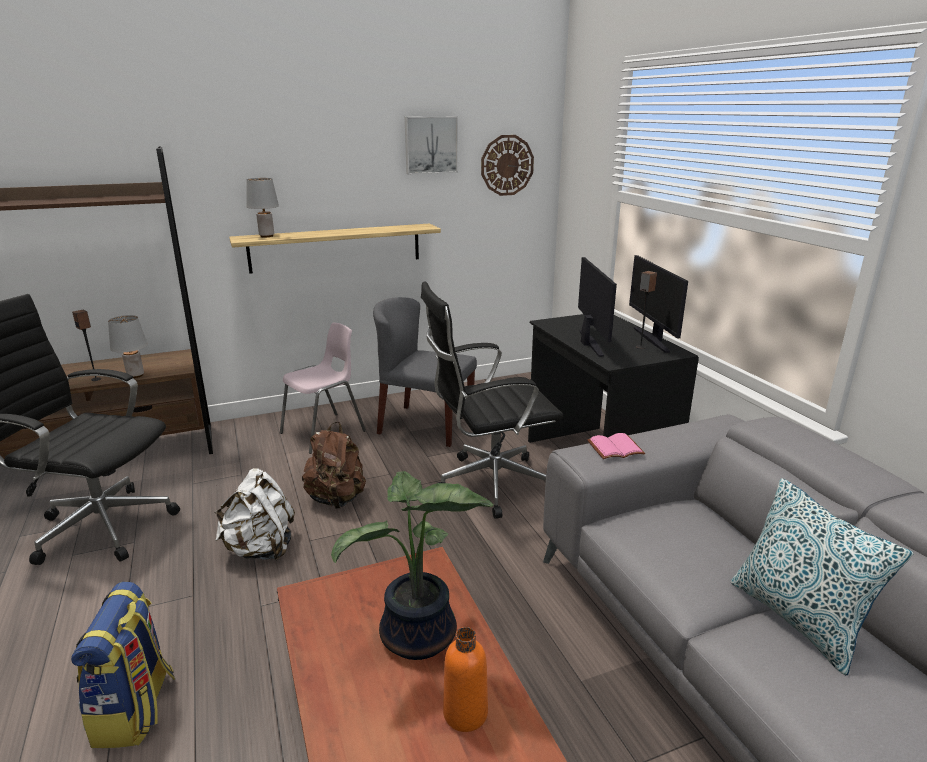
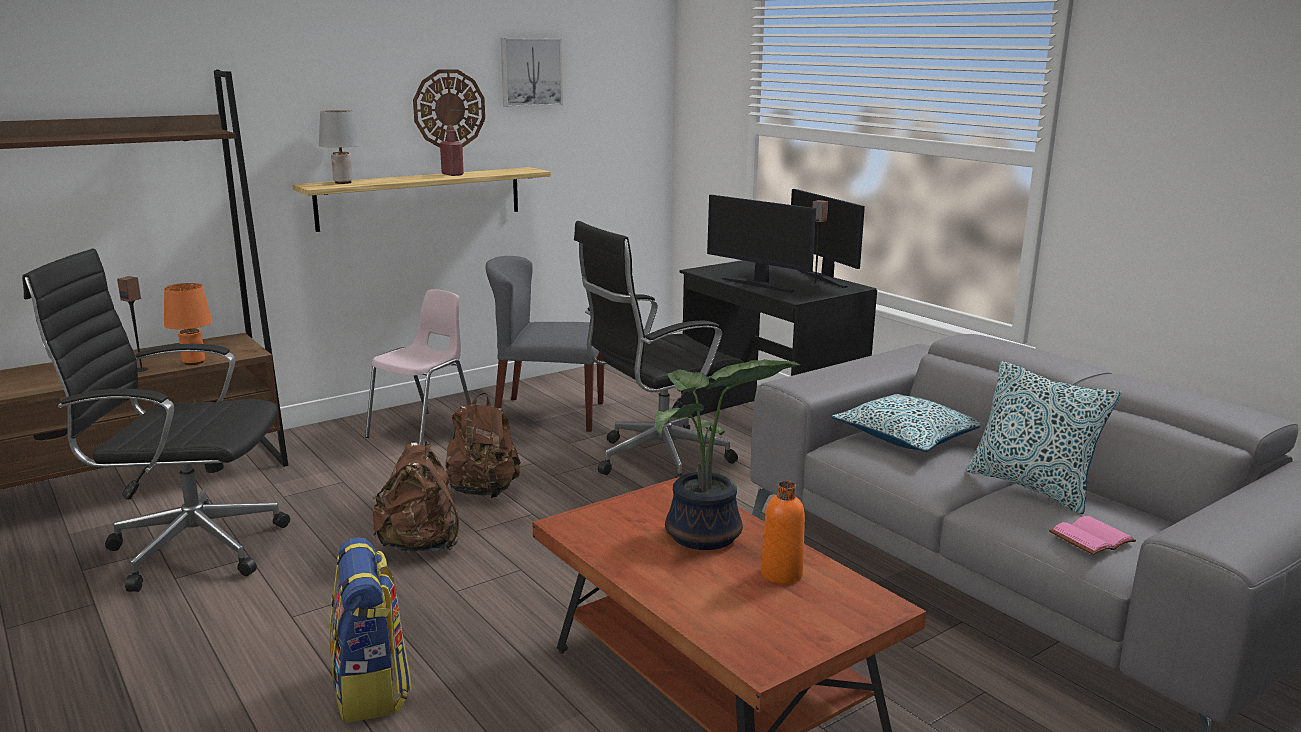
camera: 15 degrees left, 5 degrees down
(136, 375) = (194, 362): grey table lamp -> orange table lamp
(260, 549) = (420, 545): white backpack -> brown backpack
(359, 230) = (452, 174): none -> red bottle
(507, 165) = (615, 97): wall clock -> wall clock (449, 109)
(588, 343) = (758, 284): monitor -> monitor turned 150 degrees clockwise
(615, 447) = (824, 374): pink book -> pink book (1090, 537)
(686, 524) = (908, 437): none -> pillow

